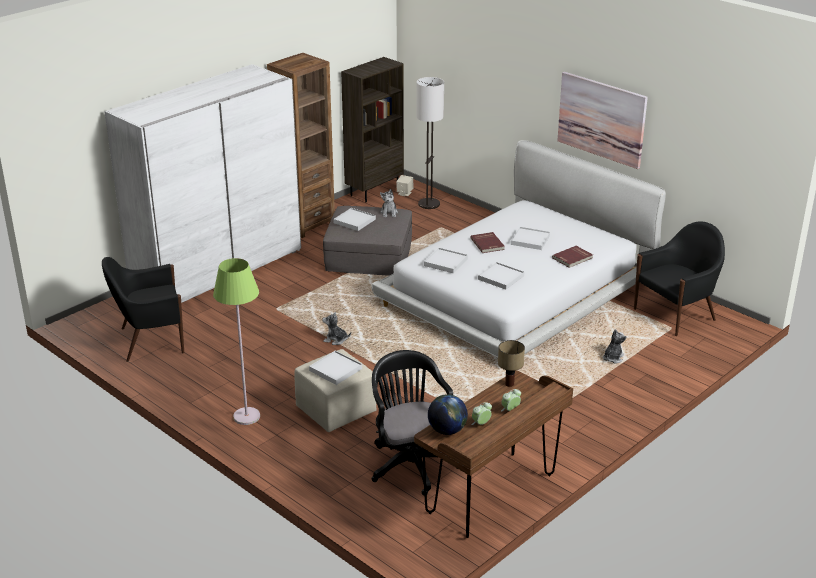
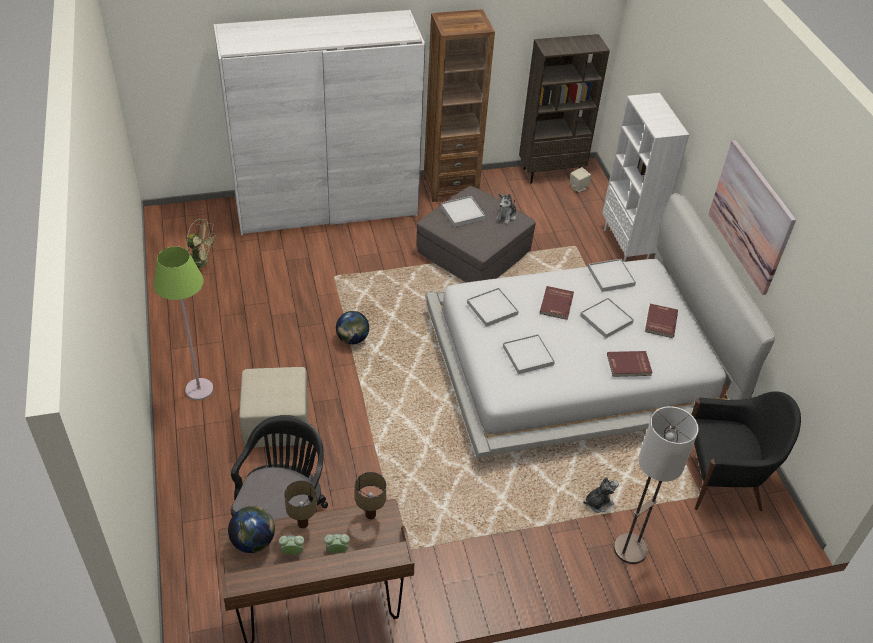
camera: 30 degrees right, 15 degrees up
(150, 341) = (202, 263): black armchair -> green fan
(335, 340) = (352, 339): plush toy -> globe
(335, 369) = (271, 391): white tray -> white tray (611, 277)
(429, 204) = (590, 211): floor lamp -> floor lamp (630, 549)
(470, 407) = (303, 524): none -> table lamp
(476, 215) = (626, 246): none -> white bookcase
(566, 229) = (660, 322): none -> red book

